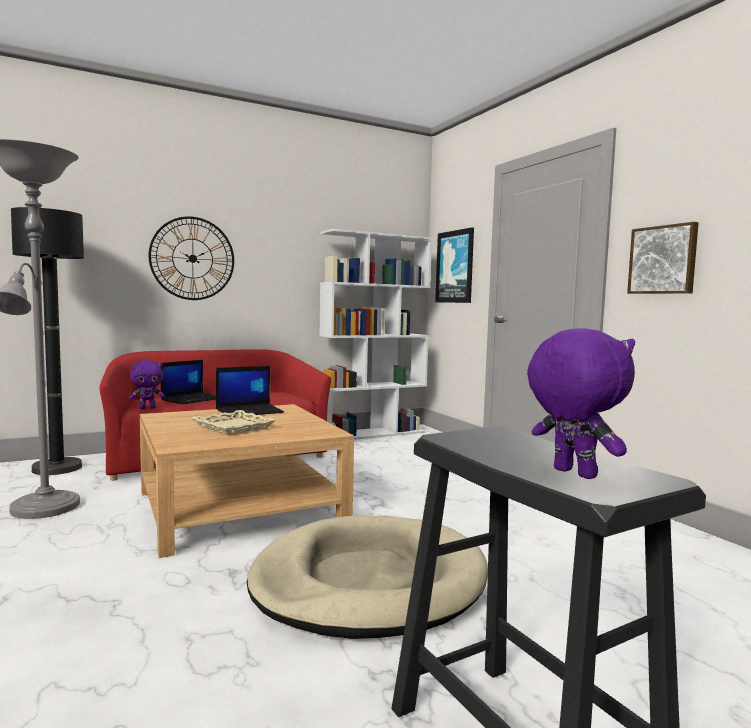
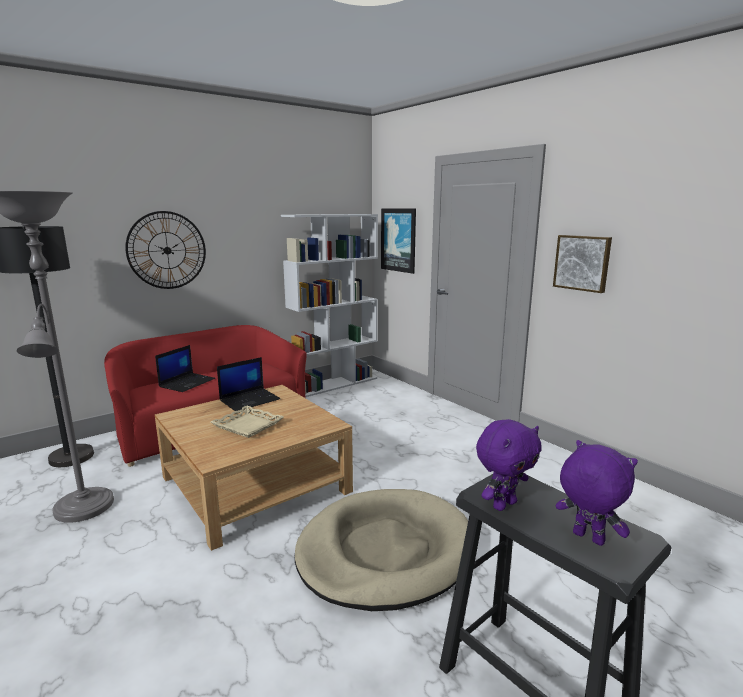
camera: 10 degrees left, 10 degrees up
(147, 408) = (153, 400): purple plush toy -> purple plush toy (503, 504)

